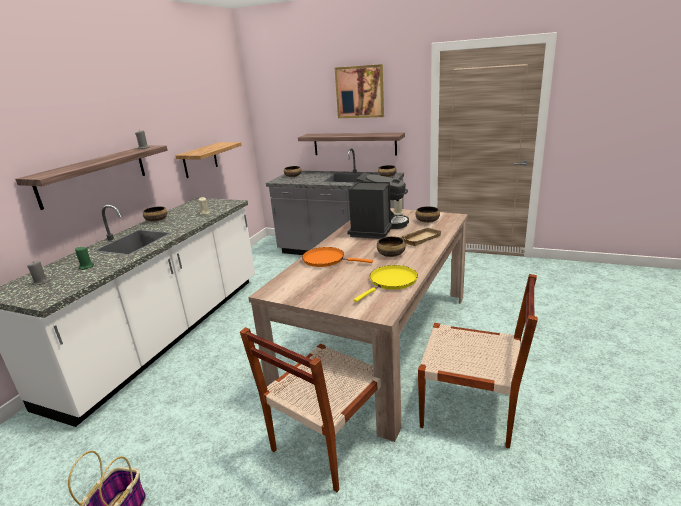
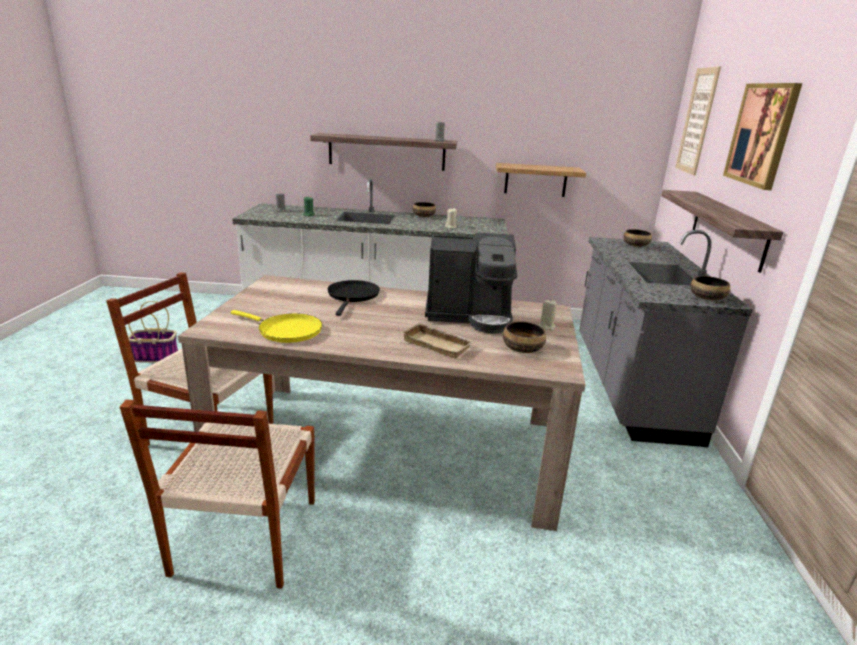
camera: 70 degrees right, 0 degrees up
(280, 94) = (697, 121): none -> picture
(326, 260) = (353, 296): orange frying pan -> black frying pan
(391, 254) = (374, 328): bowl -> none

